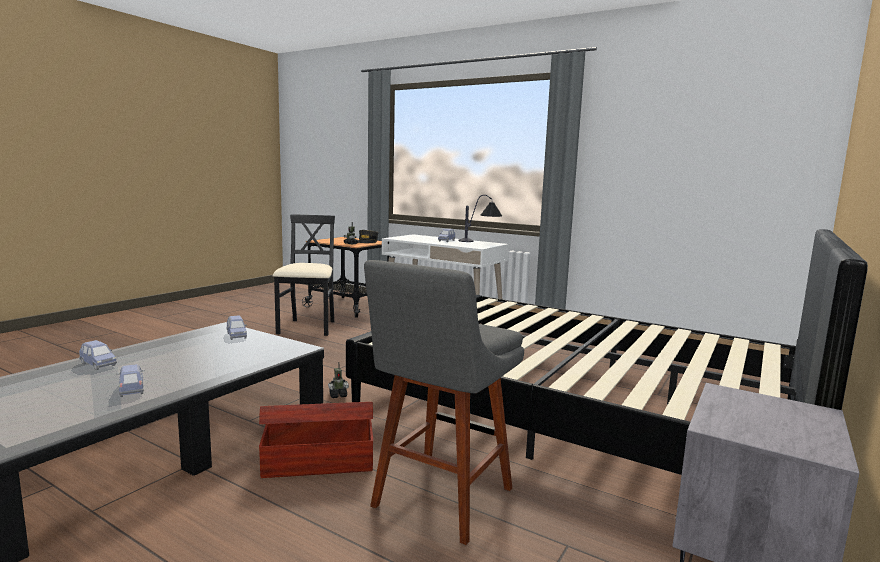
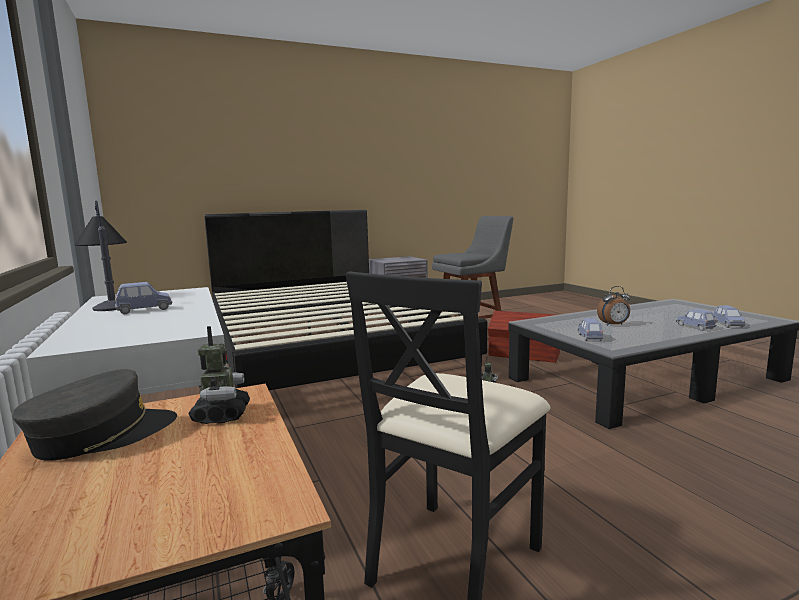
camera: 145 degrees left, 0 degrees up
(132, 389) = (642, 312): blue toy car -> blue toy car (727, 324)
(199, 356) = (614, 325): none -> alarm clock

